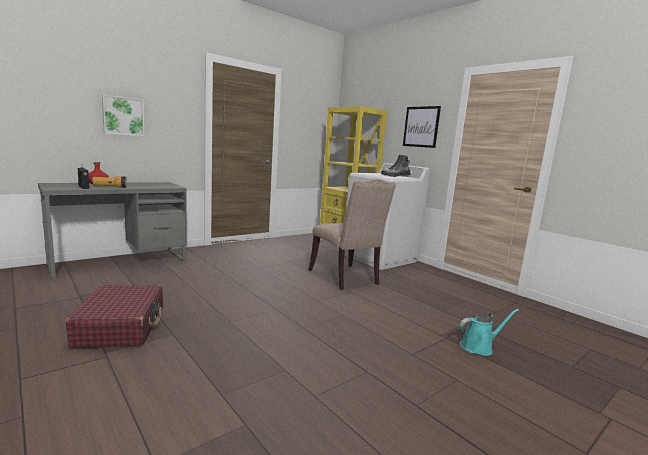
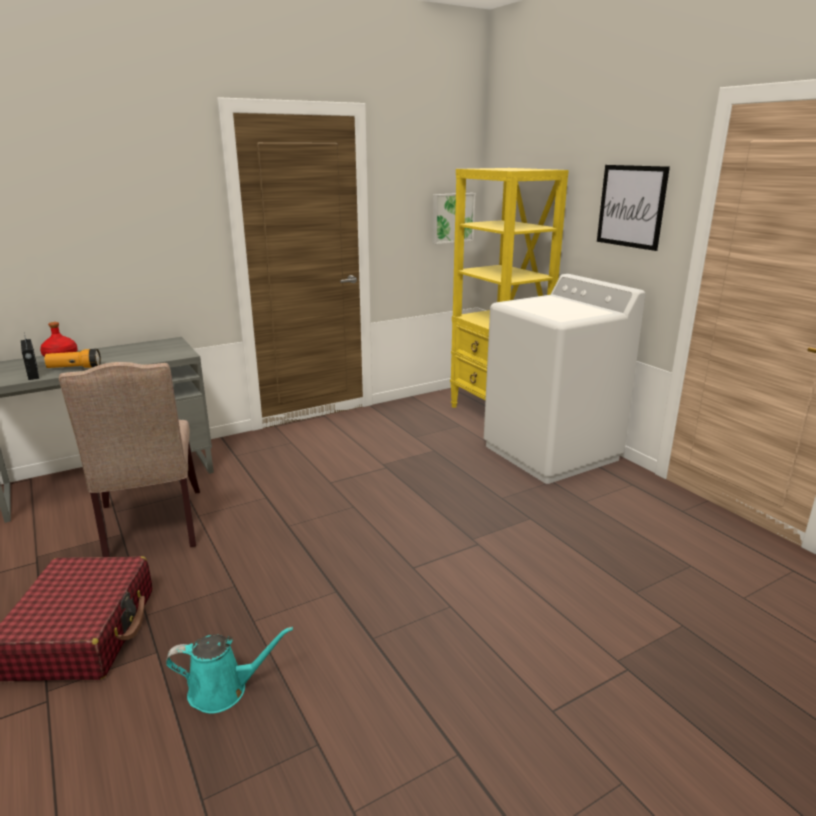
camera: 10 degrees right, 10 degrees up
(123, 116) = (87, 236): picture -> picture (452, 218)
(346, 278) = (477, 508): beige chair -> beige chair (152, 528)
(395, 176) = (576, 310): boot -> none
(479, 347) = (687, 695): turquoise watering can -> turquoise watering can (224, 690)

